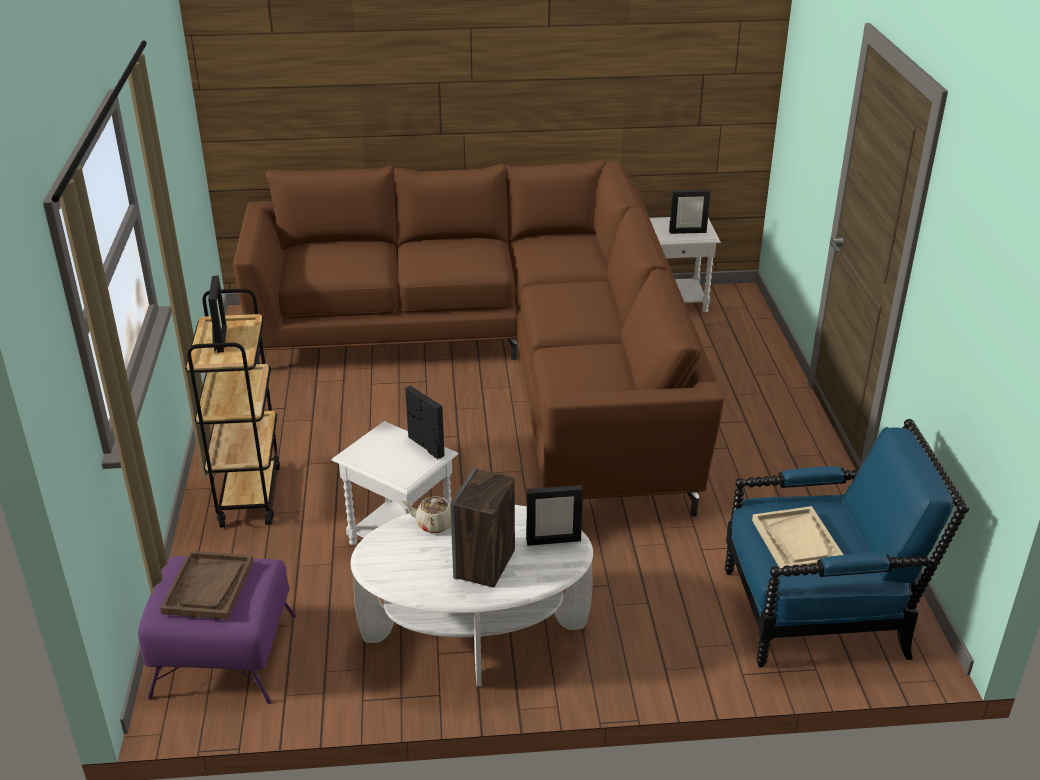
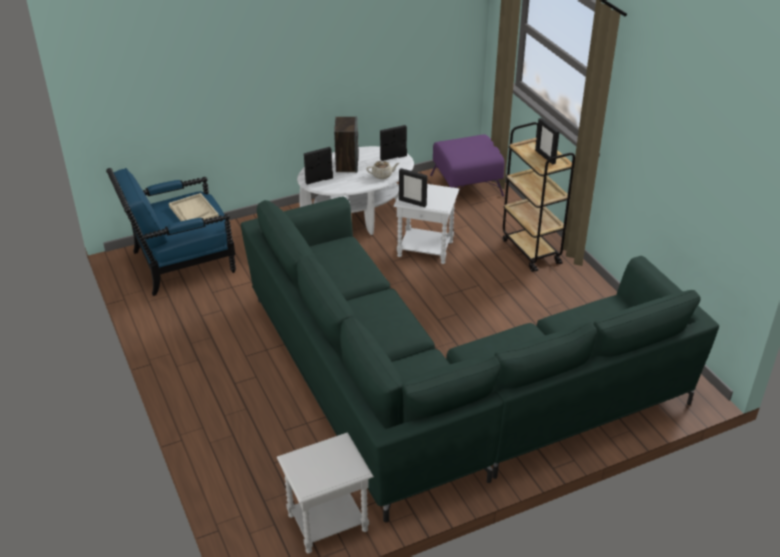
camera: 160 degrees right, 5 degrees up
(209, 587) = (469, 145): brown tray -> none
(506, 366) = (442, 390): brown sofa -> green sofa
(687, 231) = (313, 460): picture frame -> picture frame (393, 157)

